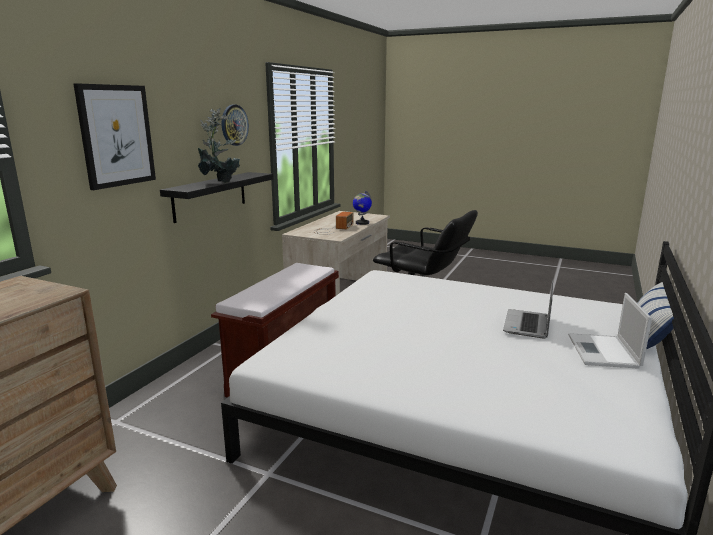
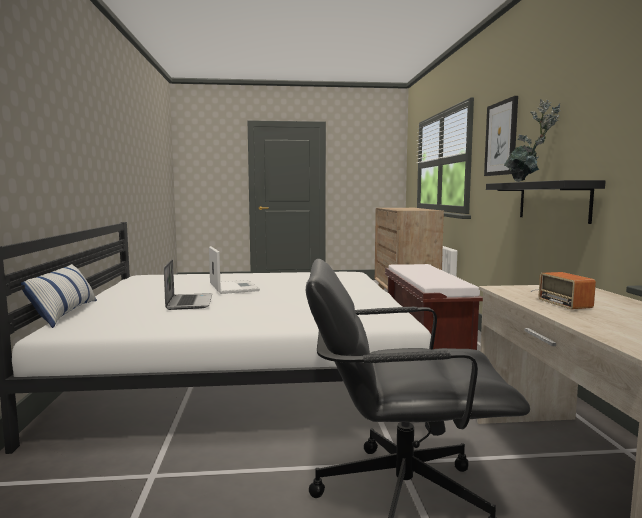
camera: 150 degrees right, 10 degrees down
(234, 125) = (593, 113): wall clock -> none
(362, 223) = (580, 318): globe -> none
(603, 352) = (128, 297): laptop -> laptop (233, 287)

